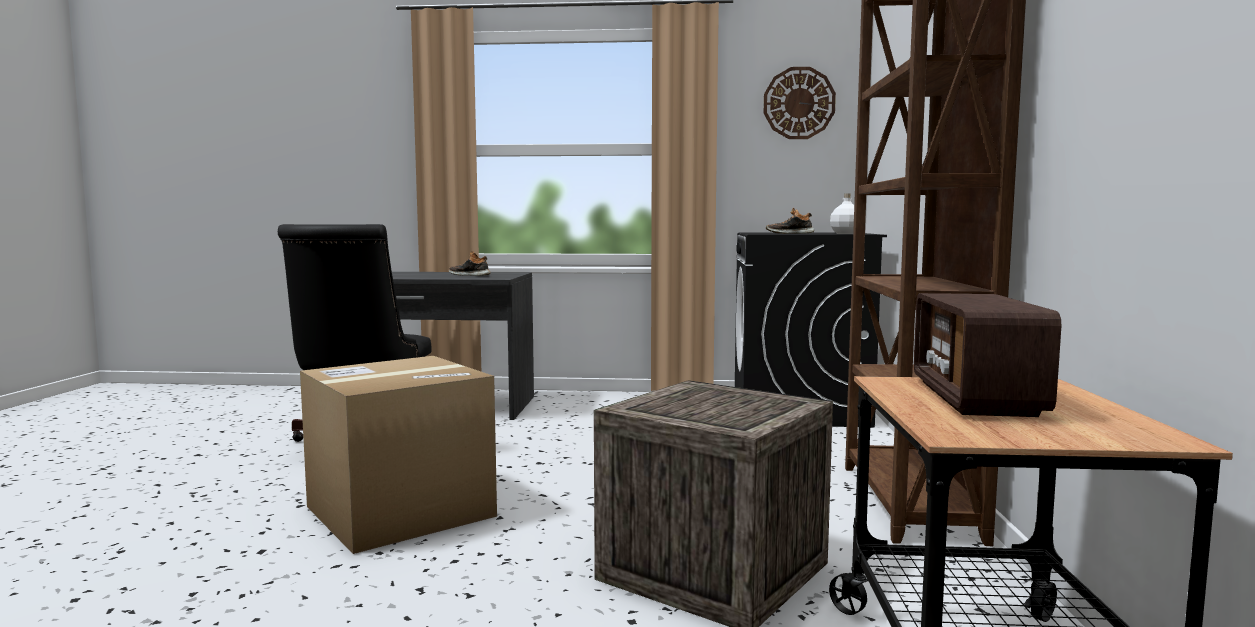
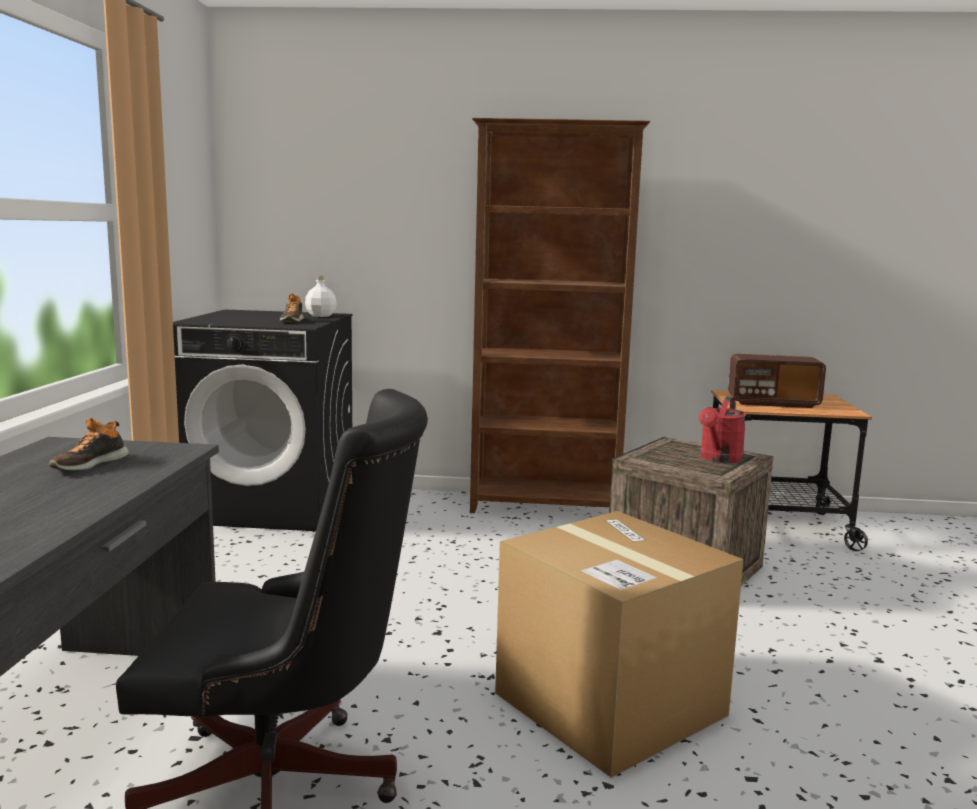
camera: 90 degrees left, 5 degrees up
(709, 413) = (719, 459): none -> red watering can
(799, 103) = (183, 161): wall clock -> none

